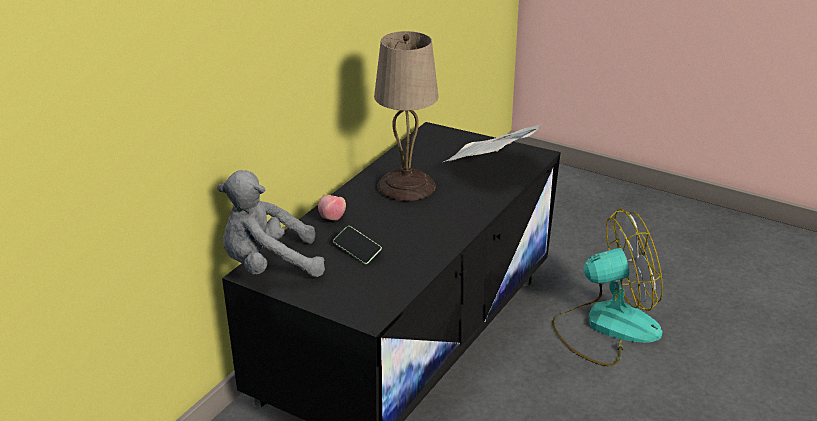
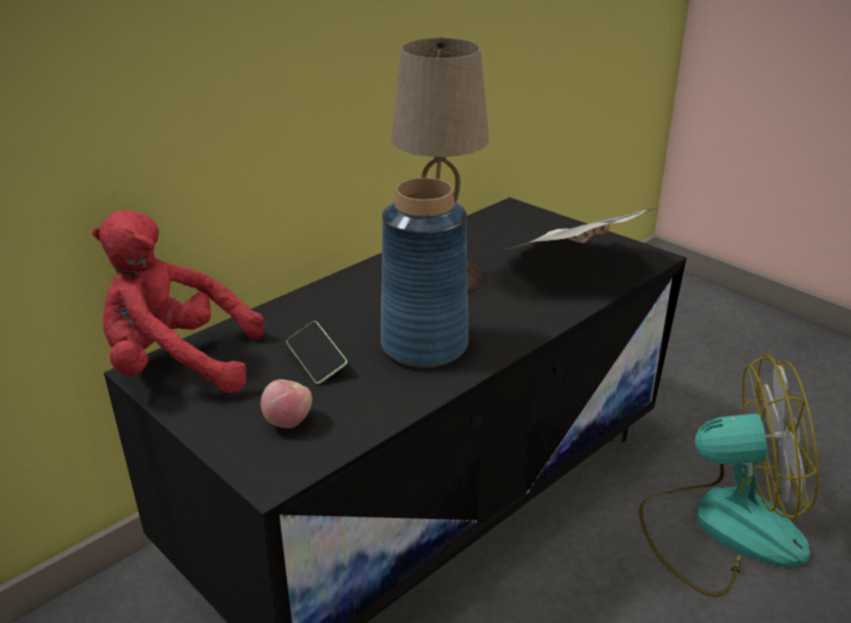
camera: 15 degrees right, 0 degrees up
(268, 266) = (177, 365): grey plush toy -> red plush toy
(332, 218) = (310, 307): apple -> apple (288, 421)
(420, 231) = (425, 345): none -> blue vase

